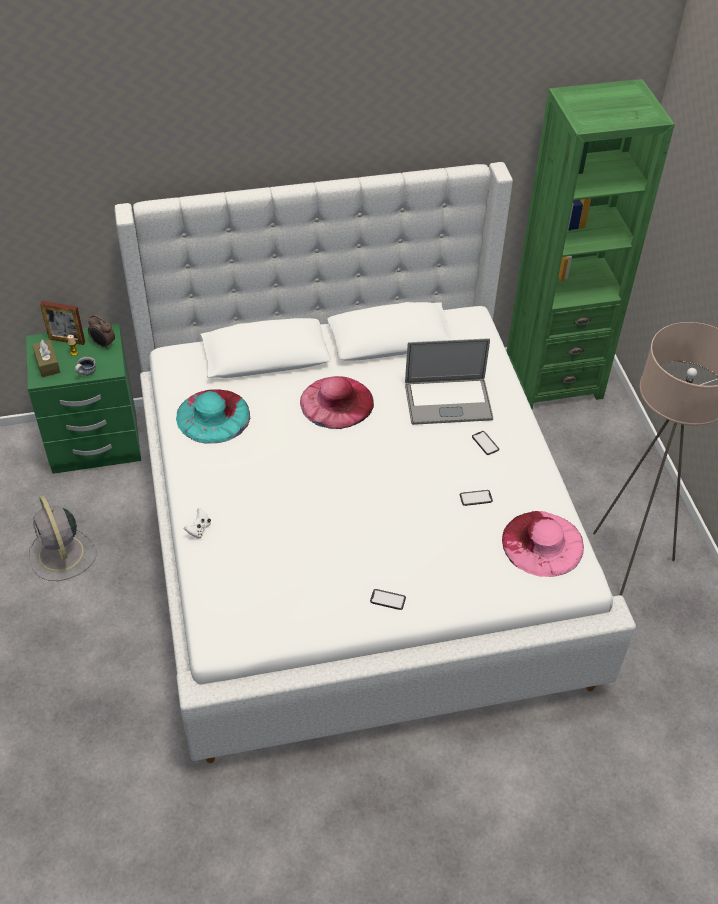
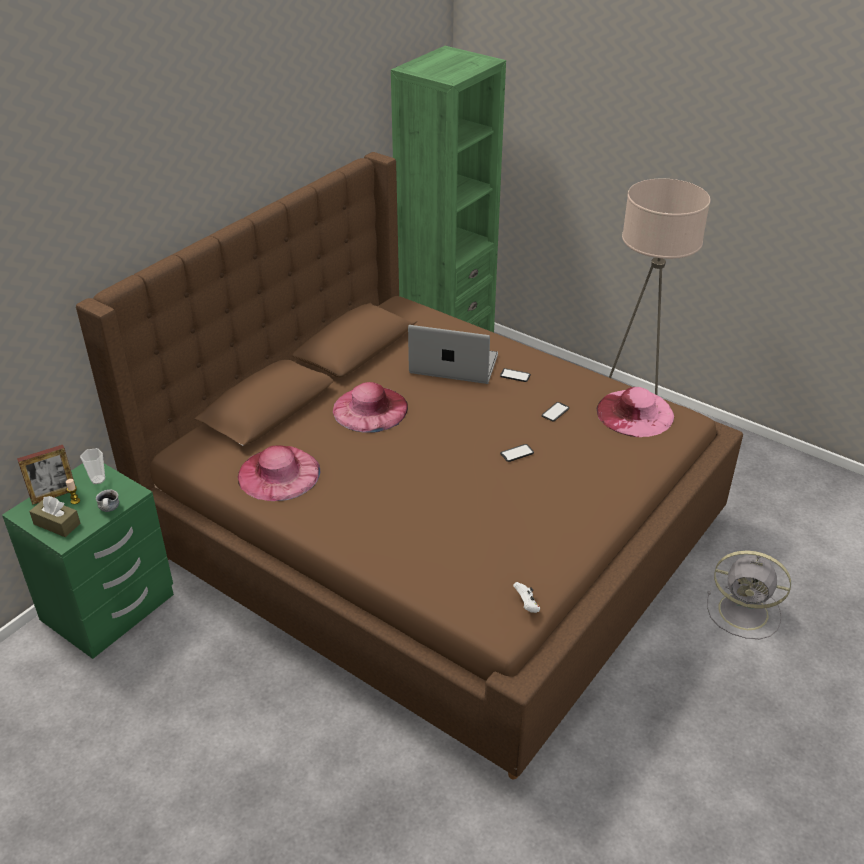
camera: 40 degrees left, 10 degrees down
(61, 555) = (183, 718): grey fan -> grey fan (745, 612)
(103, 345) = (98, 479): alarm clock -> cup
(199, 529) = (377, 559): white game controller -> white game controller (526, 605)
(213, 415) = (278, 473): turquoise hat -> pink hat
(357, 539) = (432, 537): white bed -> brown bed
(387, 599) = (585, 512): phone -> phone (517, 453)
(448, 401) = (454, 364): laptop -> laptop turned 120 degrees counterclockwise

